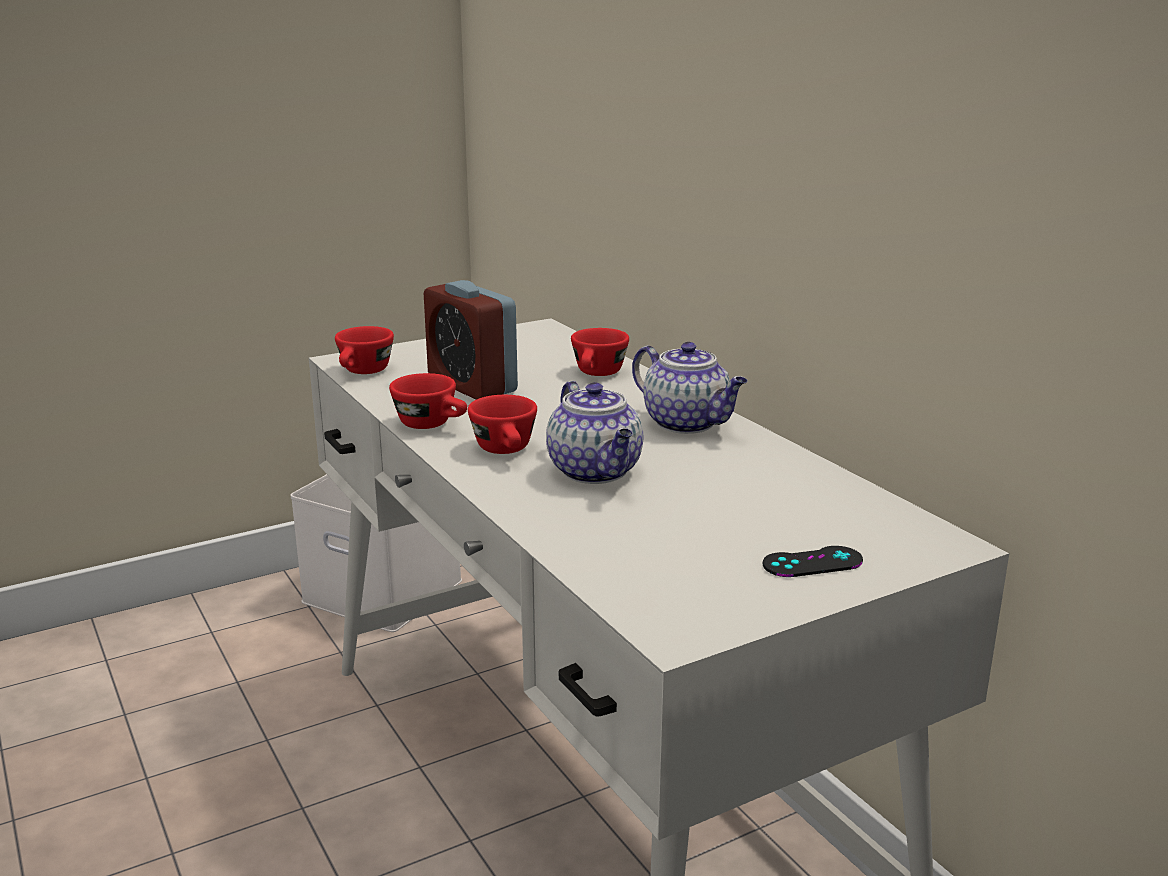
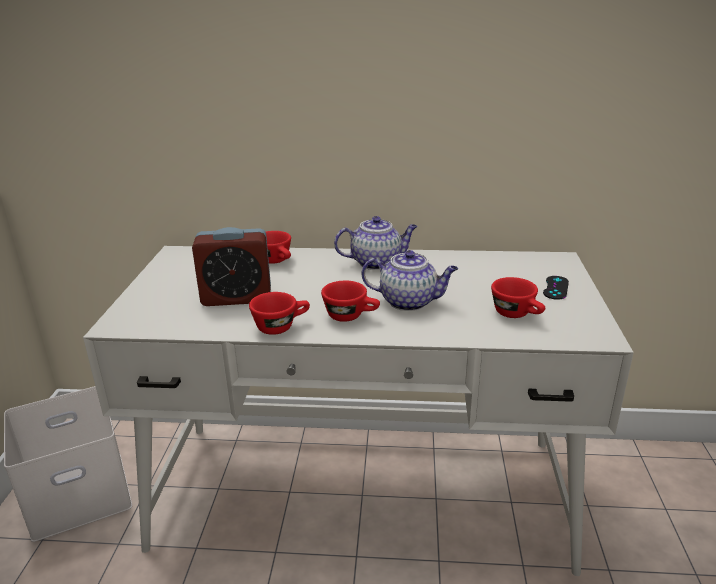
camera: 55 degrees left, 5 degrees up
(363, 372) = (152, 325): red cup -> red cup (517, 314)

